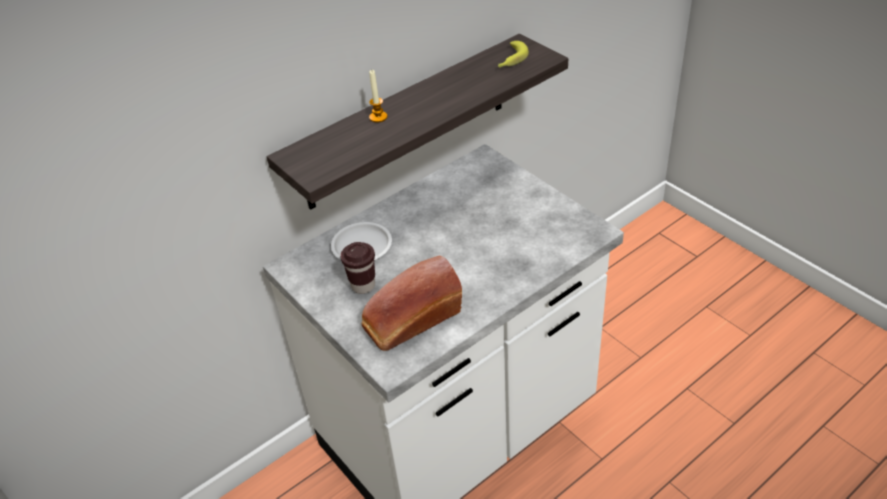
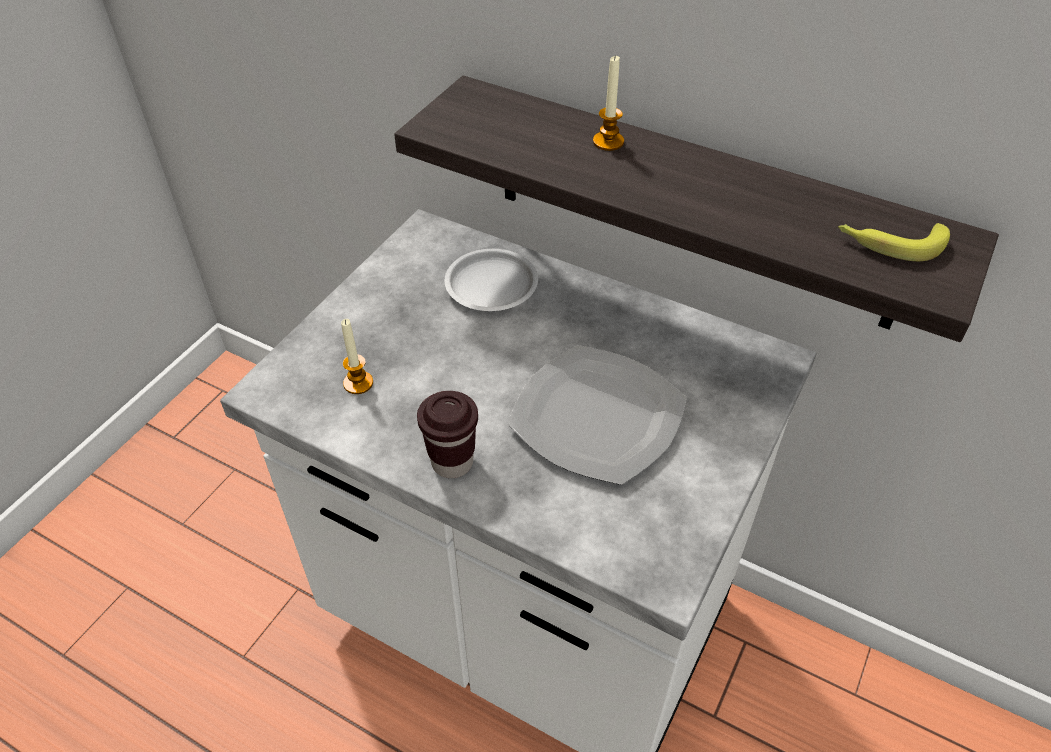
camera: 65 degrees right, 5 degrees up
(363, 285) = (412, 312): brown cup -> brown cup (452, 462)
(410, 321) = (358, 383): bread -> candle
(488, 227) = (599, 416): none -> plate

